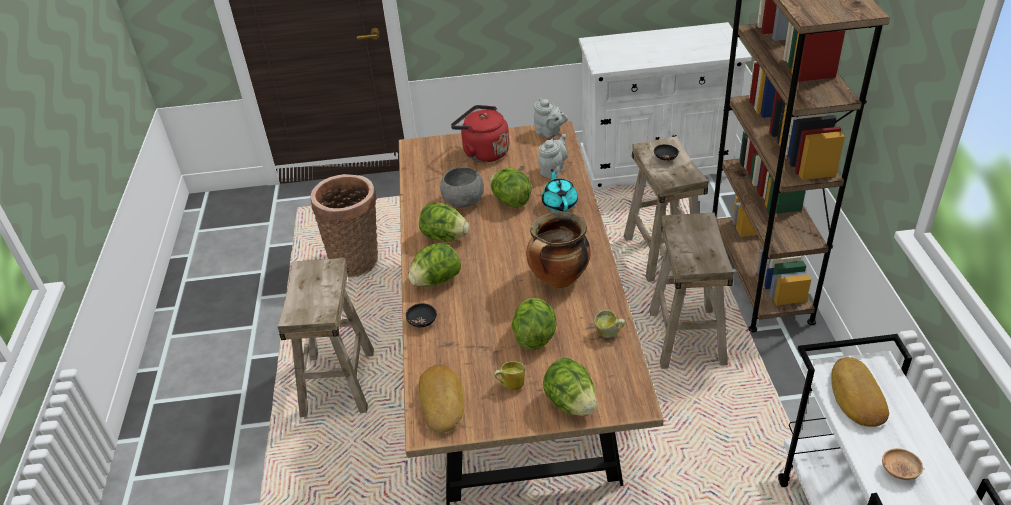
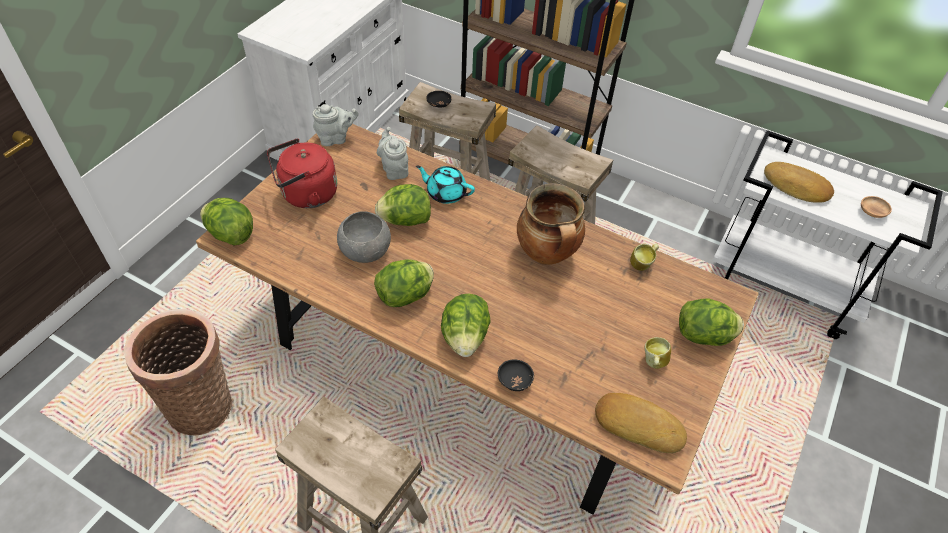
camera: 60 degrees left, 10 degrees up
(534, 336) = (605, 312): lettuce -> lettuce (230, 234)

